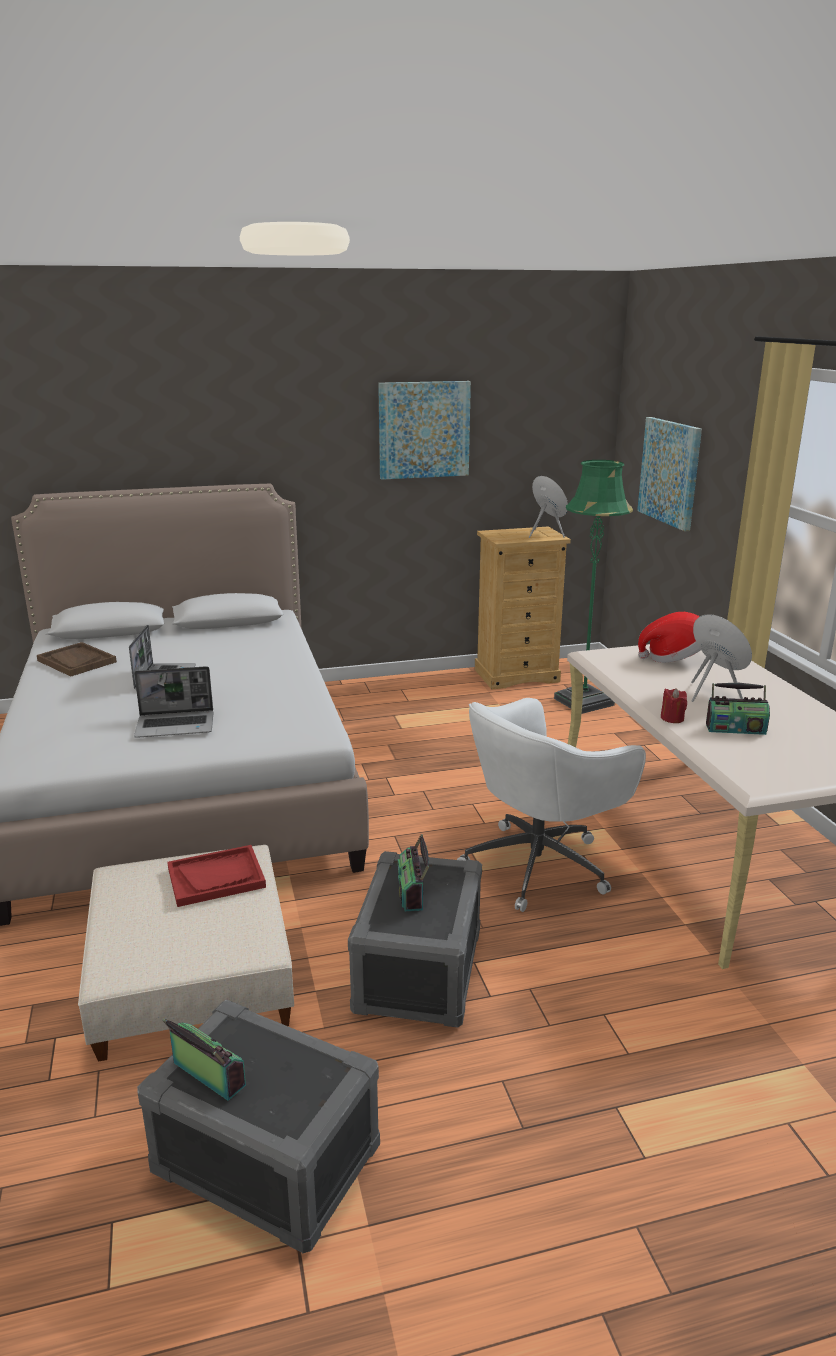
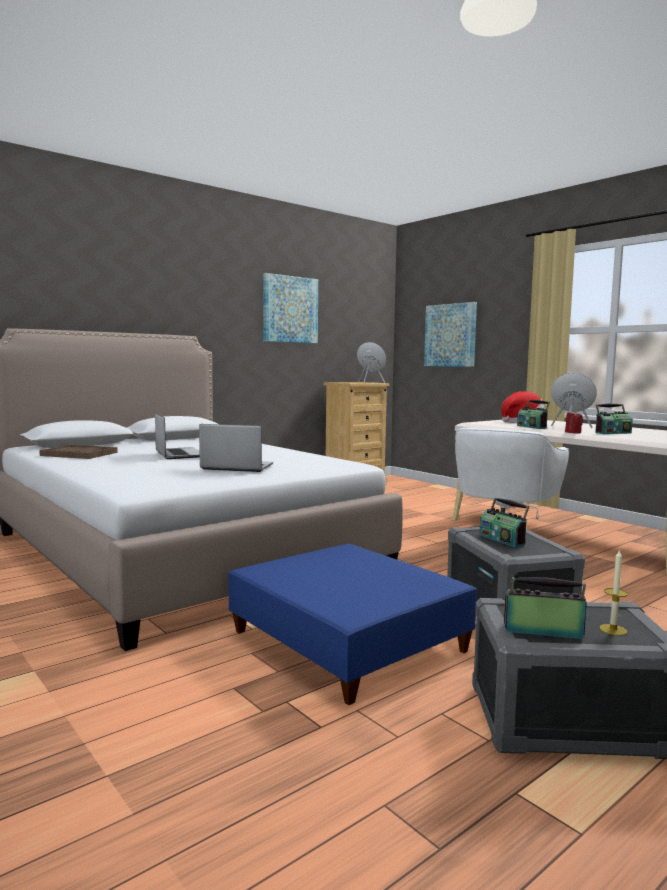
camera: 25 degrees left, 15 degrees down
(176, 725) = (236, 467): laptop -> laptop turned 135 degrees counterclockwise
(192, 971) = (347, 641): beige ottoman -> blue ottoman
(216, 877) = (344, 559): red tray -> none
(282, 1097) = (613, 630): none -> candle
(584, 702) = (414, 491): green floor lamp -> none
(651, 685) = (532, 427): none -> radio

